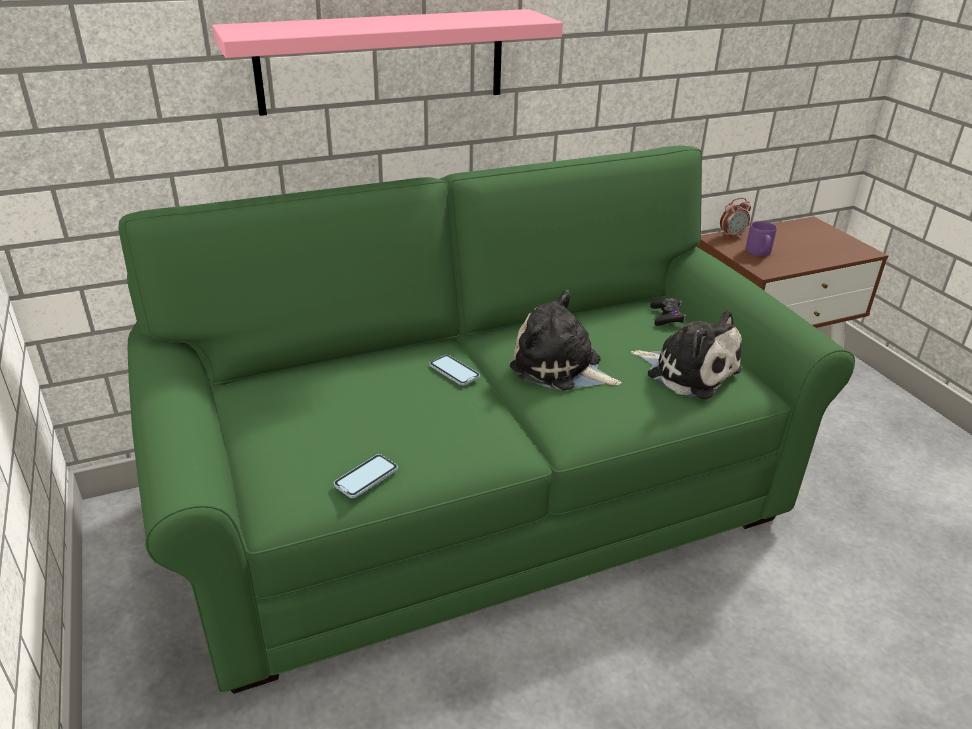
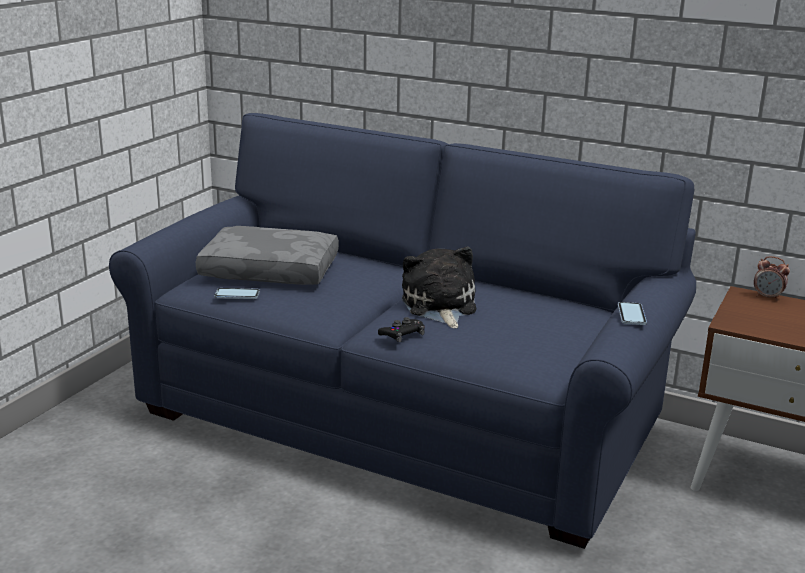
camera: 50 degrees right, 10 degrees down
(332, 421) = (271, 270): none -> grey pillow
(383, 61) = (437, 50): pink shelf -> none
(454, 371) = (376, 281): phone -> phone (631, 315)
(483, 505) = (400, 421): green sofa -> blue sofa
(667, 316) = (584, 318): black game controller -> black game controller (402, 334)
(688, 371) = (518, 345): plush toy -> none
(759, 252) = (758, 314): purple mug -> none

